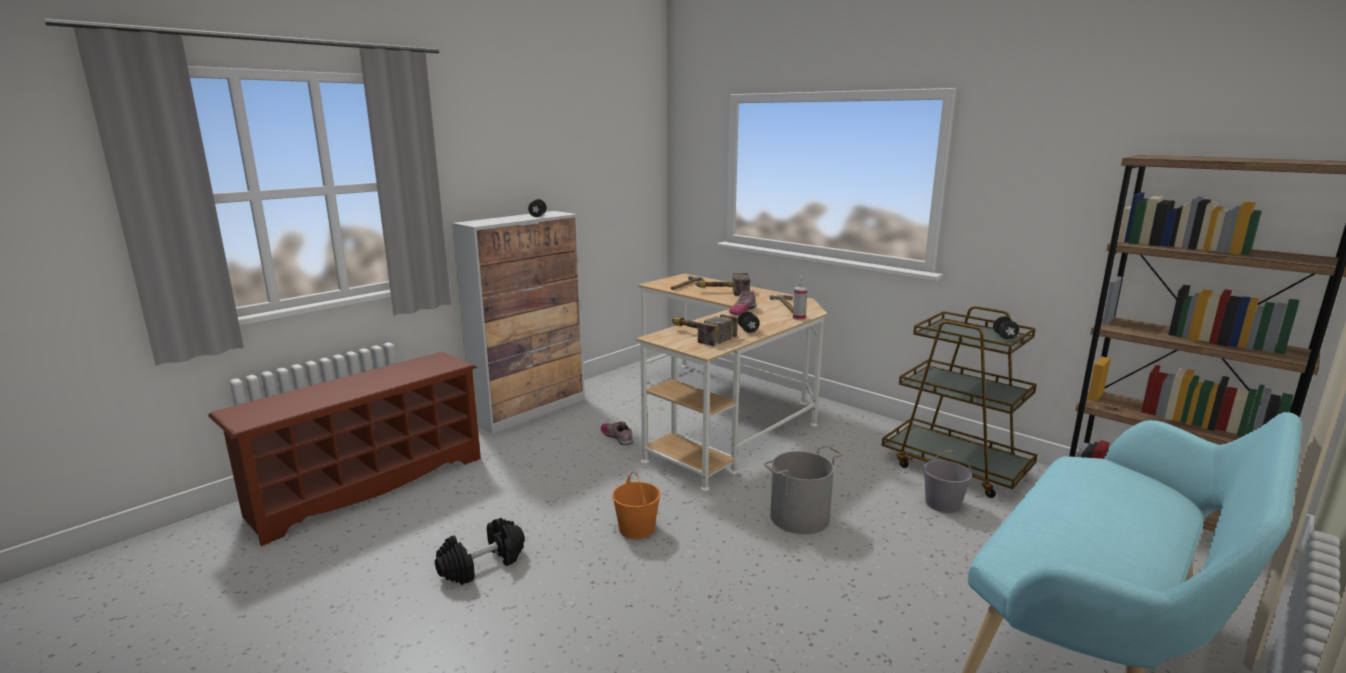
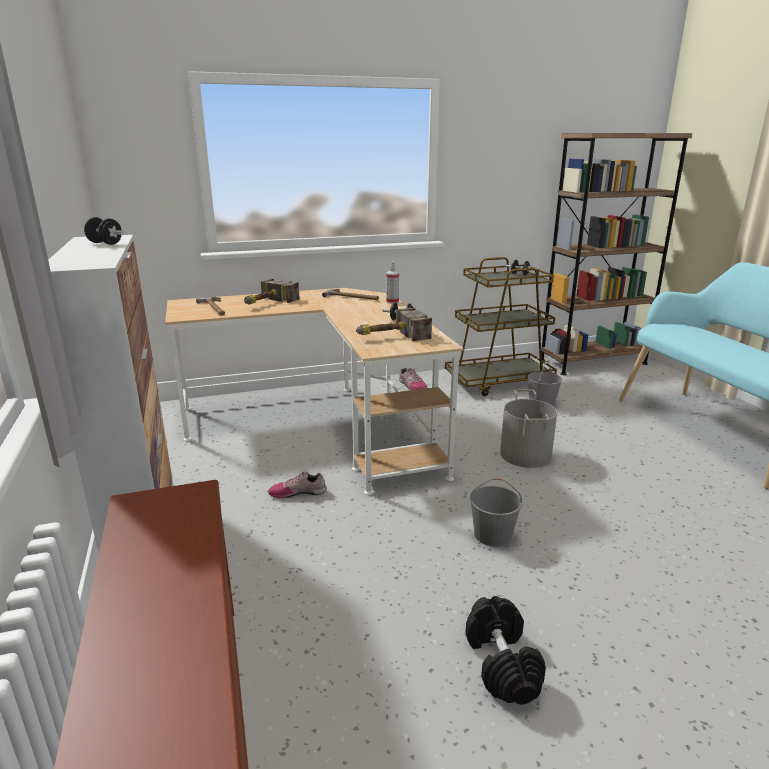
camera: 60 degrees left, 5 degrees up
(637, 529) = (493, 534): orange bucket -> grey bucket
(742, 311) = (342, 310): shoe -> shoe (411, 385)

